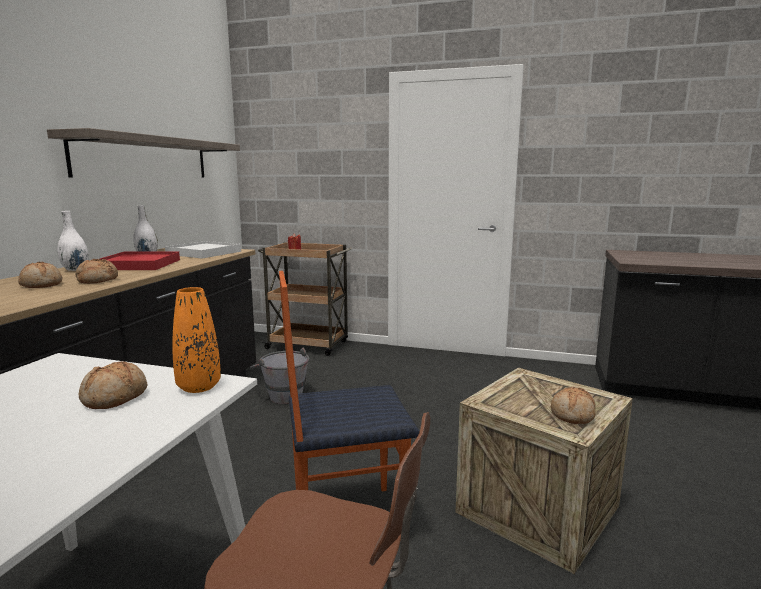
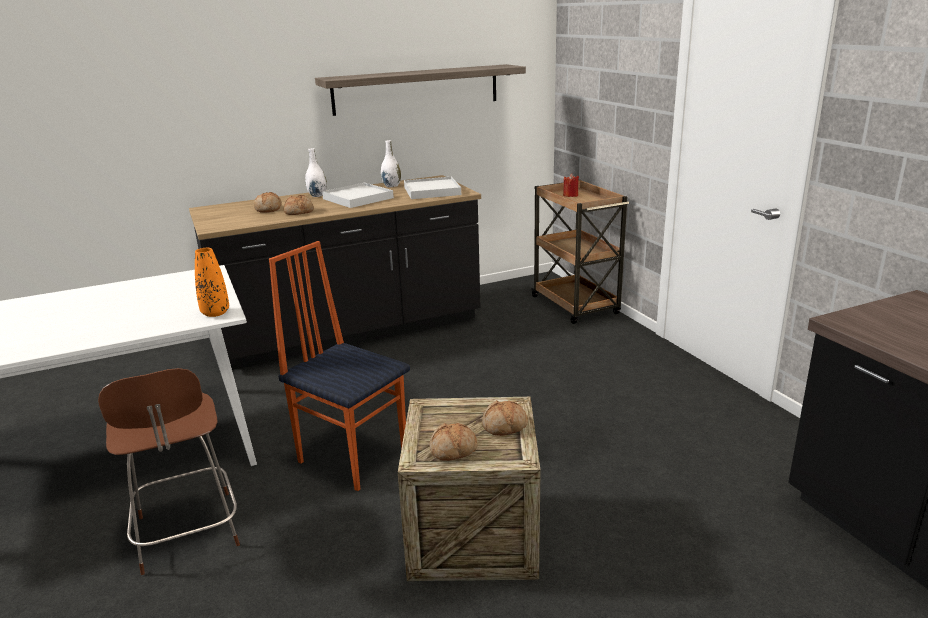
camera: 50 degrees right, 10 degrees up
(115, 398) = (181, 304): bread -> bread (504, 426)
(139, 264) = (358, 198): red tray -> white tray
(282, 394) = (470, 346): grey bucket -> none

